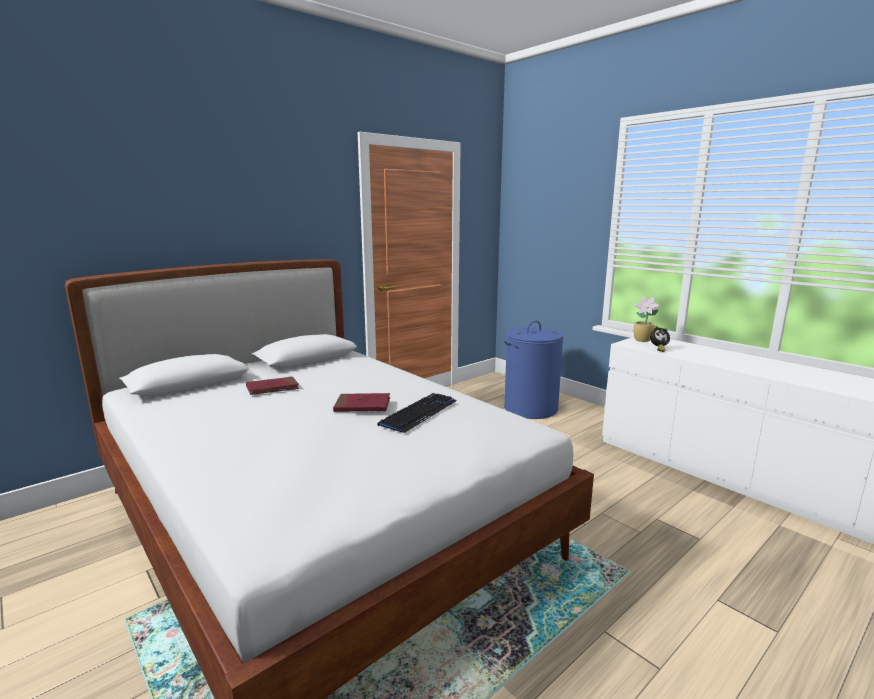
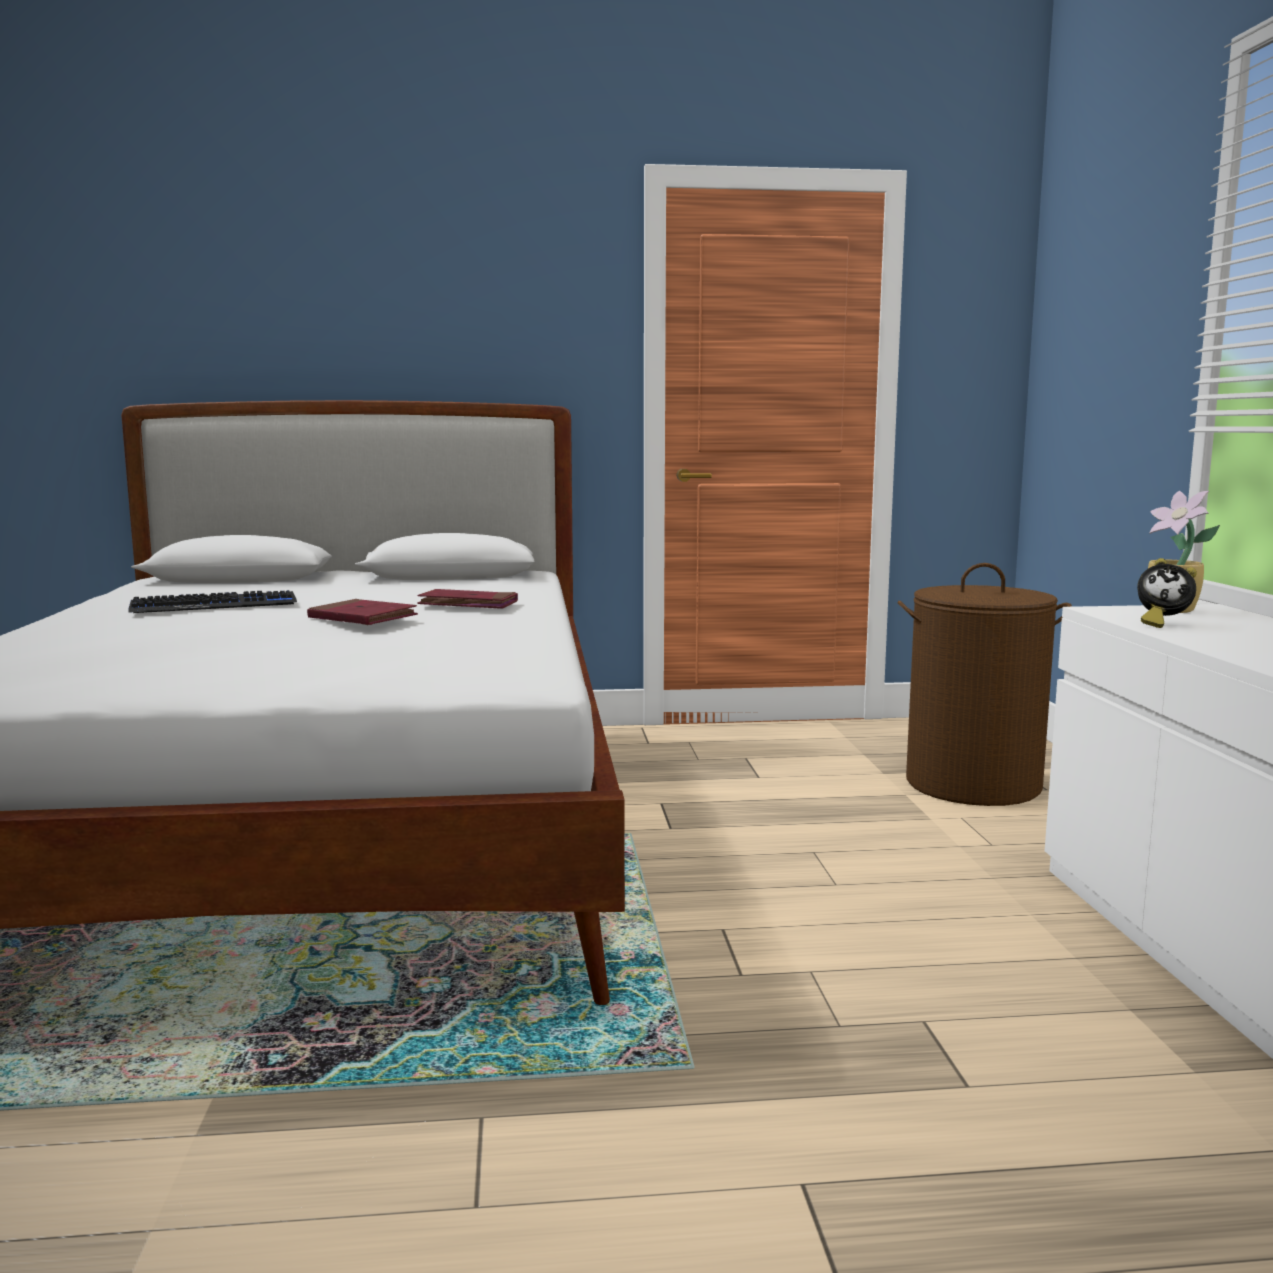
camera: 35 degrees right, 5 degrees down
(272, 388) = (316, 592): red book -> red book (468, 604)
(419, 413) = (412, 636): keyboard -> keyboard (214, 605)
(530, 408) = (973, 784): blue laundry basket -> brown laundry basket

